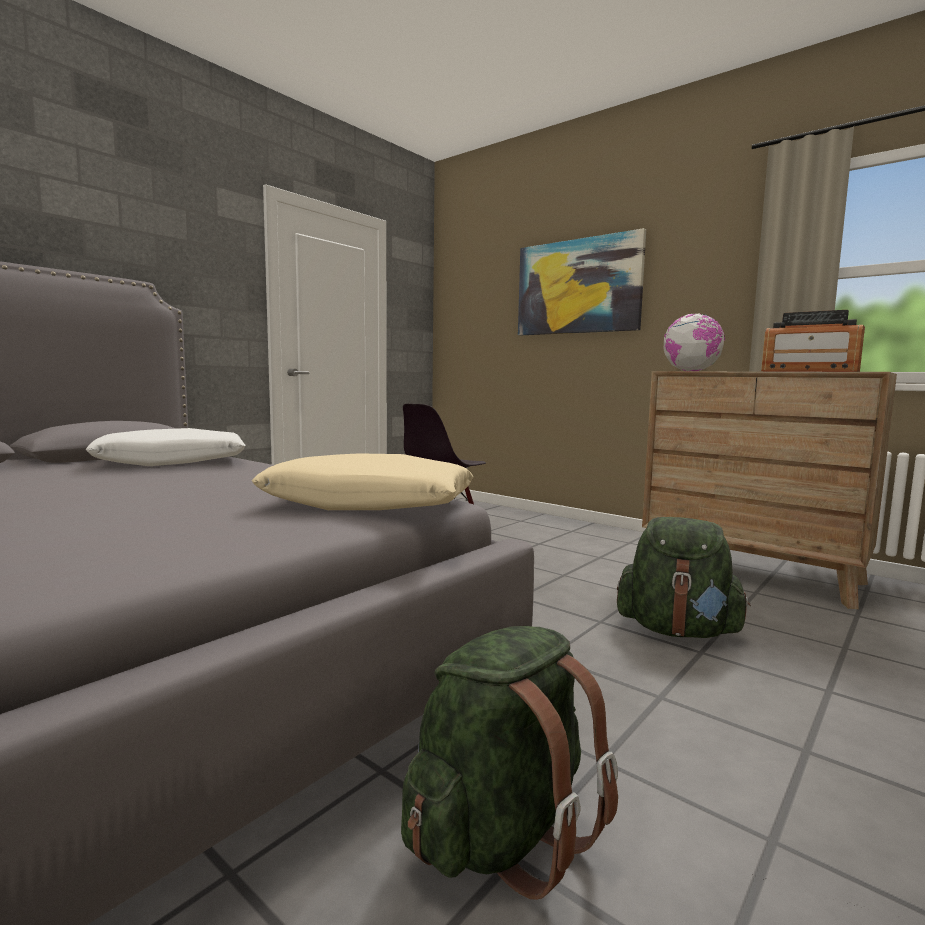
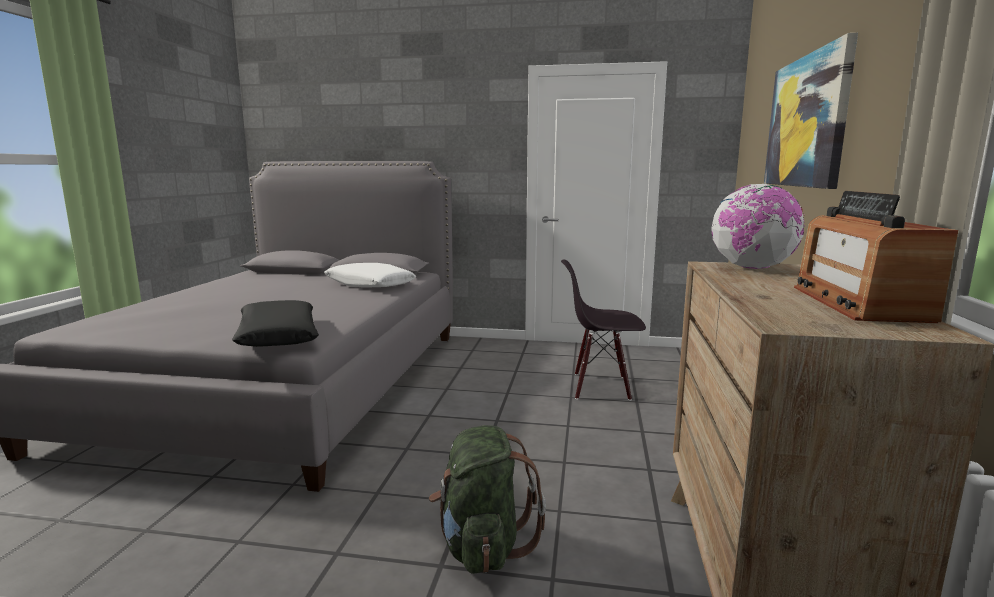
camera: 60 degrees right, 5 degrees up
(369, 504) = (277, 336): beige pillow -> black pillow
(502, 833) = (164, 522): green backpack -> none

